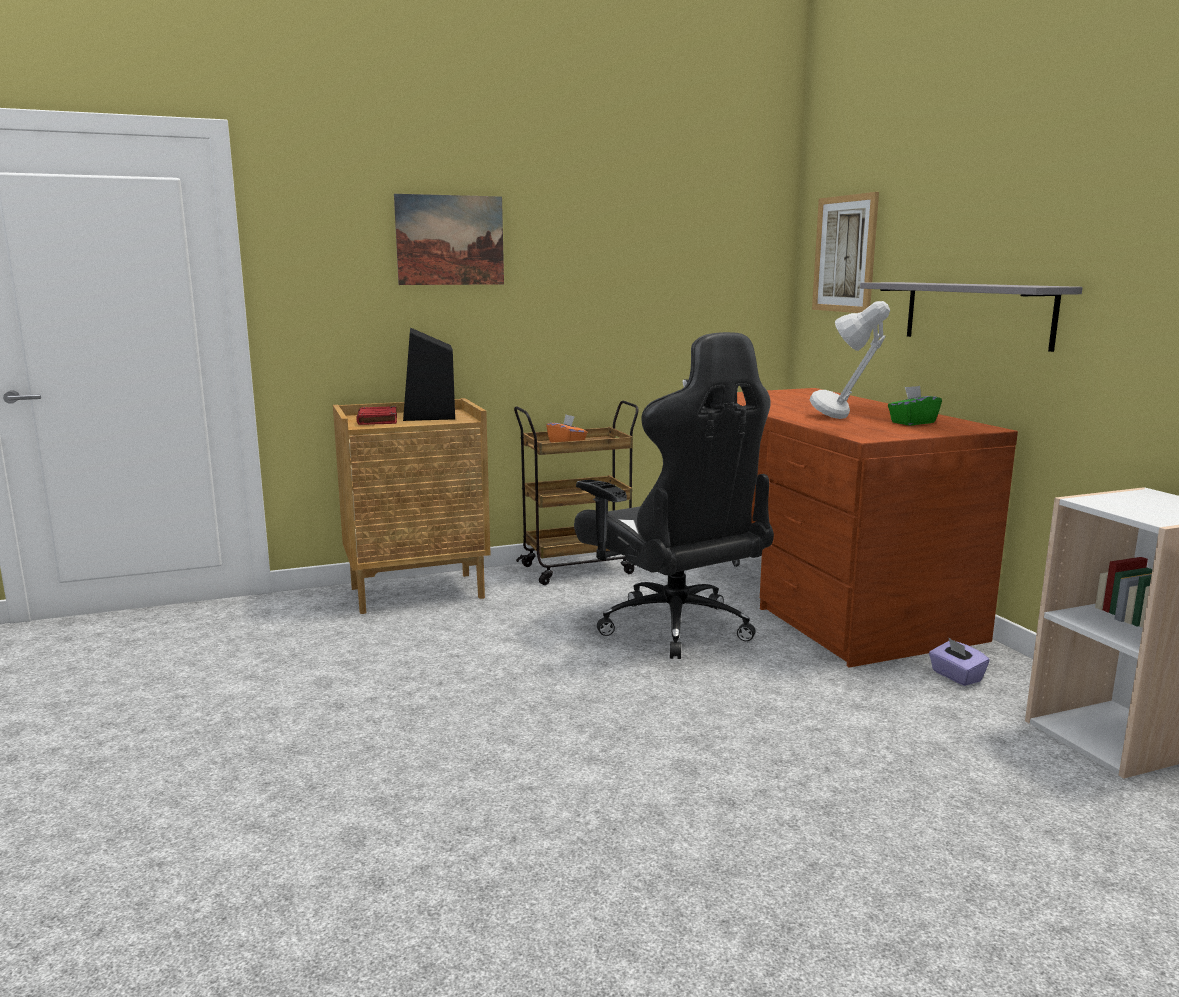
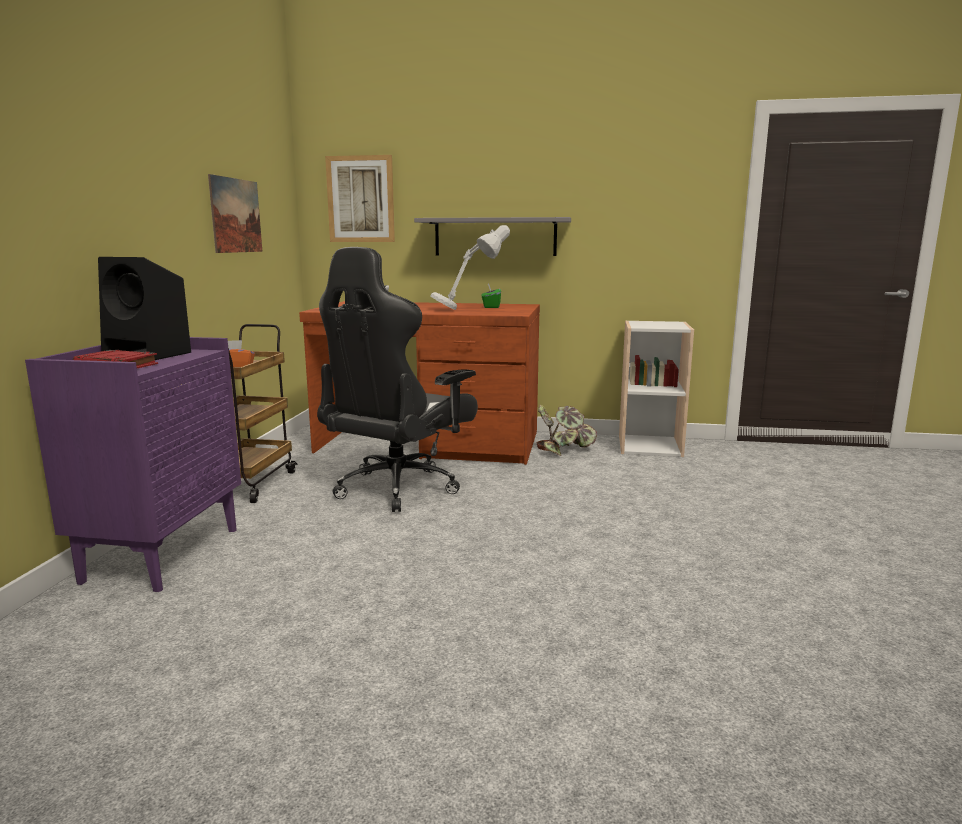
camera: 60 degrees left, 0 degrees up
(418, 592) = (164, 554): brown cabinet -> purple cabinet
(450, 240) = (102, 158): picture -> picture (236, 215)
(669, 624) = (401, 486): black office chair -> black office chair turned 120 degrees clockwise
(956, 676) = (563, 449): purple tissue box -> potted plant

